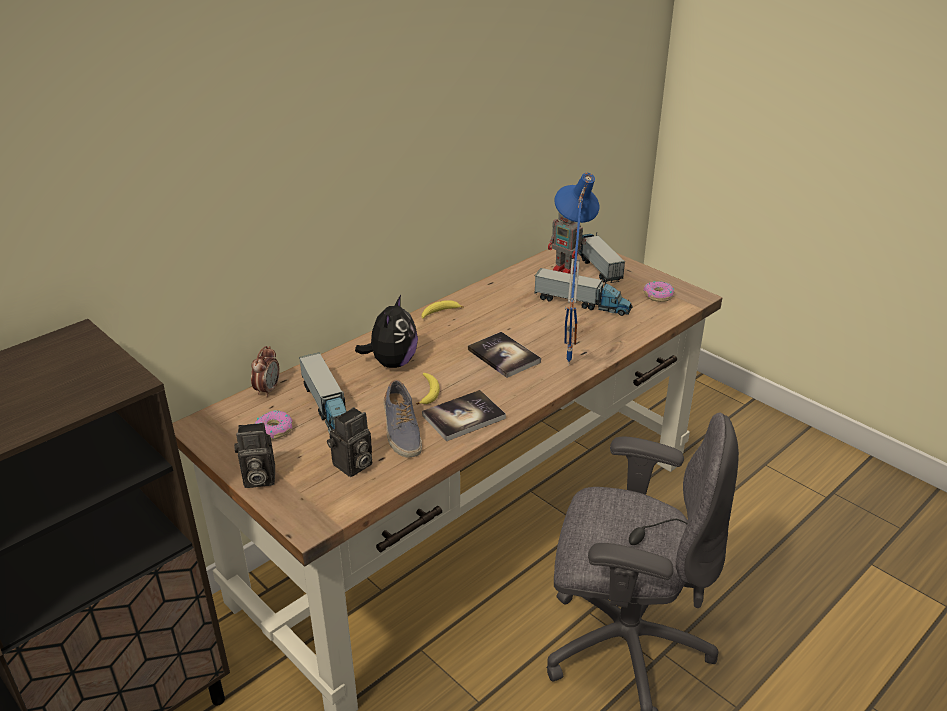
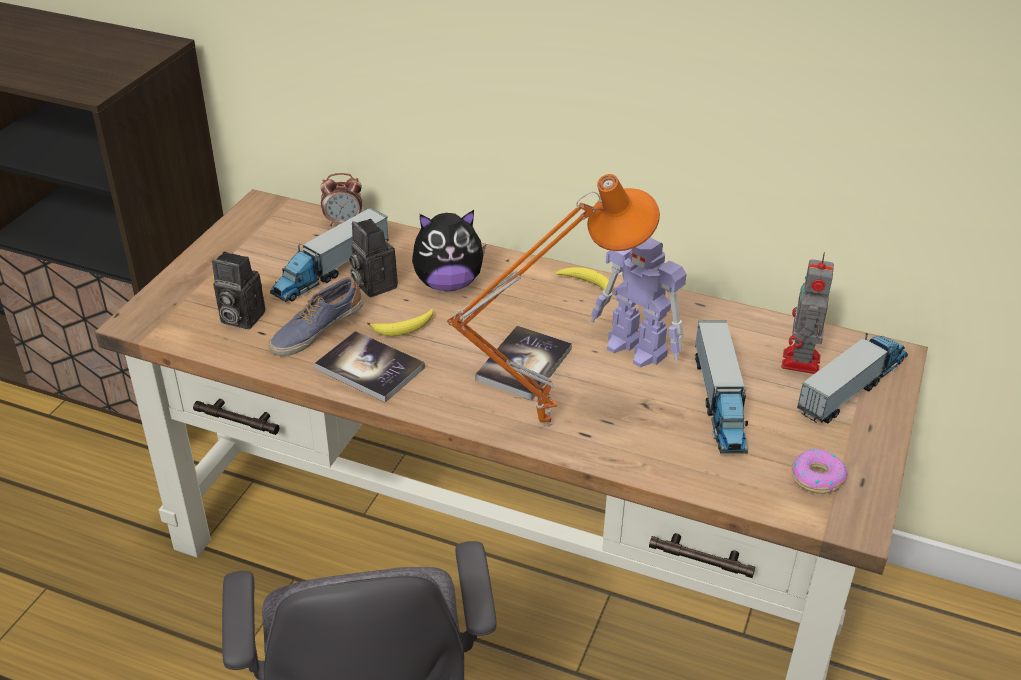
camera: 65 degrees right, 5 degrees up
(257, 479) = (194, 267): camera -> camera (372, 284)
(274, 430) = (277, 249): donut -> none
(518, 314) = (637, 349): none -> toy robot
(565, 363) = (544, 422): blue table lamp -> orange table lamp

